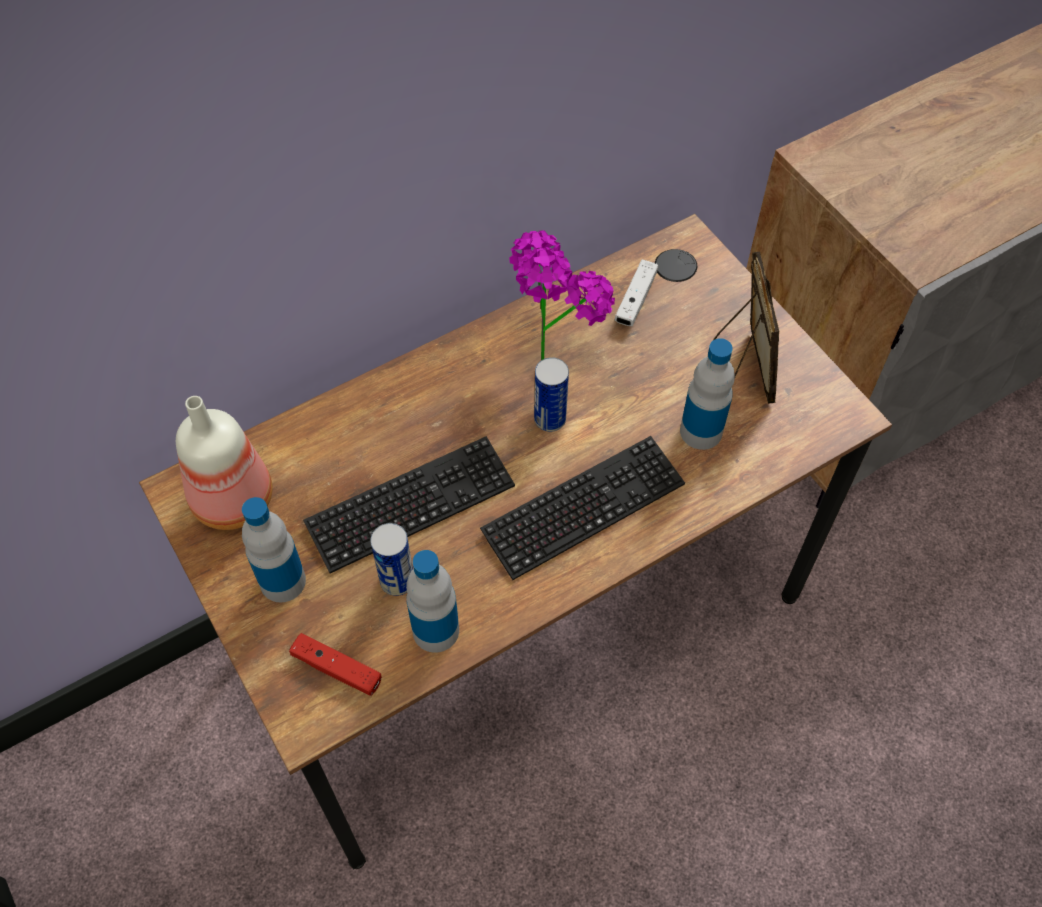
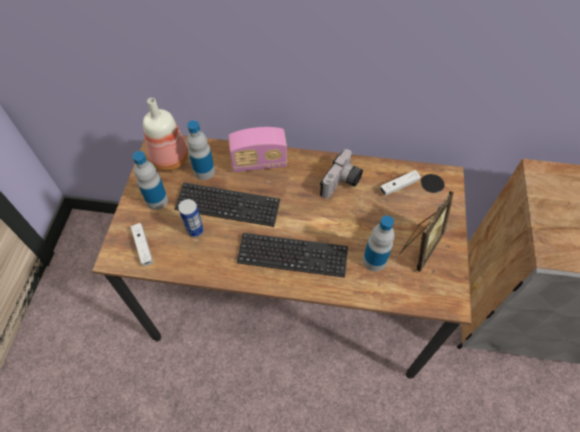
camera: 40 degrees right, 0 degrees up
(337, 669) = (143, 247): red game controller -> white game controller
(392, 404) = (259, 162): none -> radio
(436, 630) = (190, 260): bottle -> bottle (204, 171)
(550, 419) = (314, 210): can -> none
(552, 351) = (342, 184): potted plant -> camera

